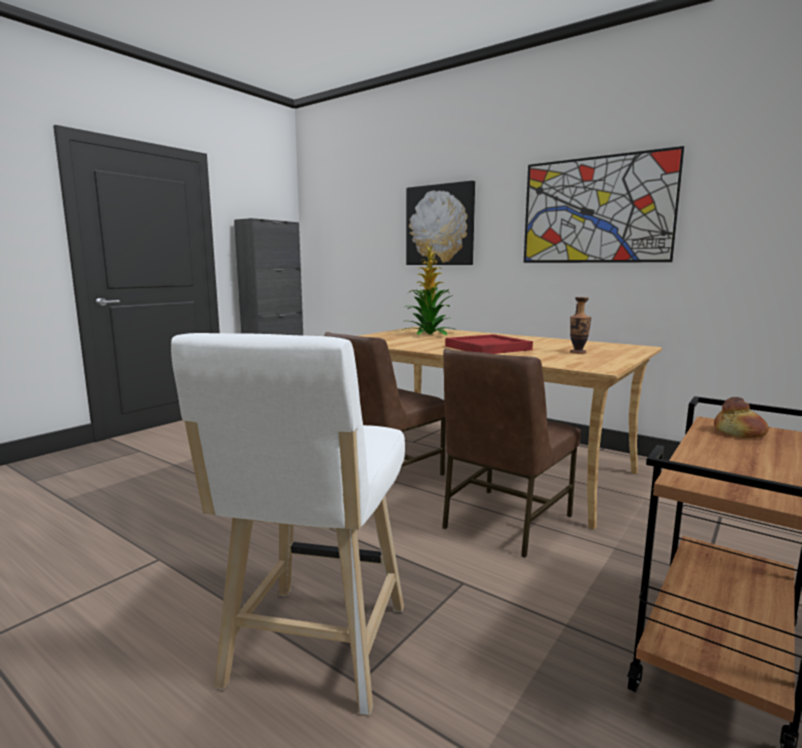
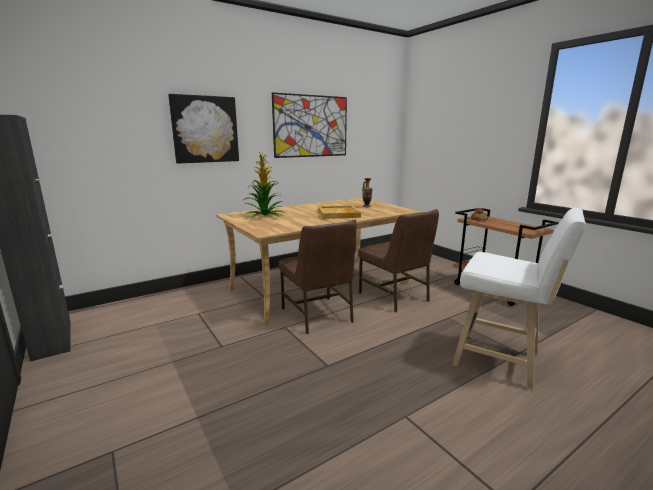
camera: 70 degrees left, 5 degrees up
(487, 348) = (339, 214): red tray -> beige tray

